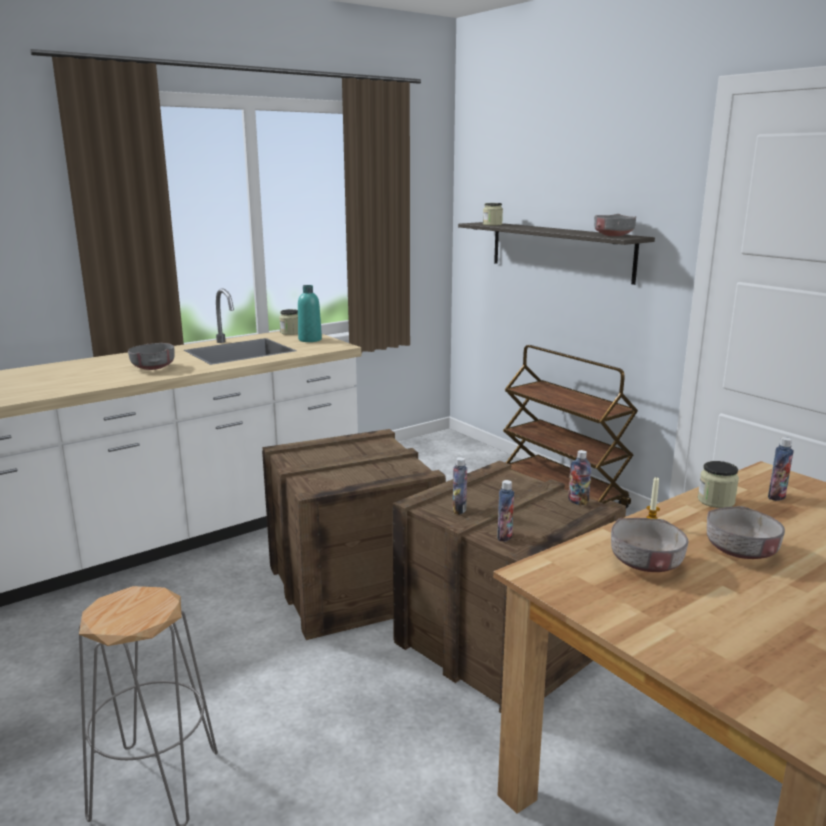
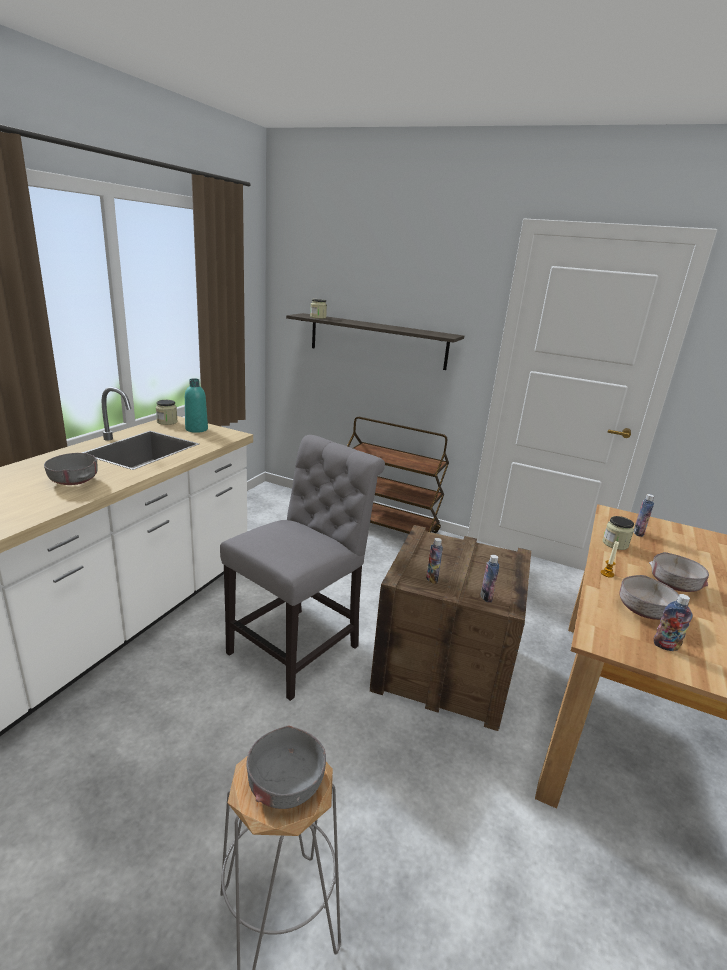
camera: 30 degrees left, 5 degrees up
(354, 586) = (299, 647): crate -> grey chair
(578, 502) = (498, 553): bottle -> bottle (665, 646)
(613, 235) = (435, 333): grey bowl -> grey bowl (285, 784)

